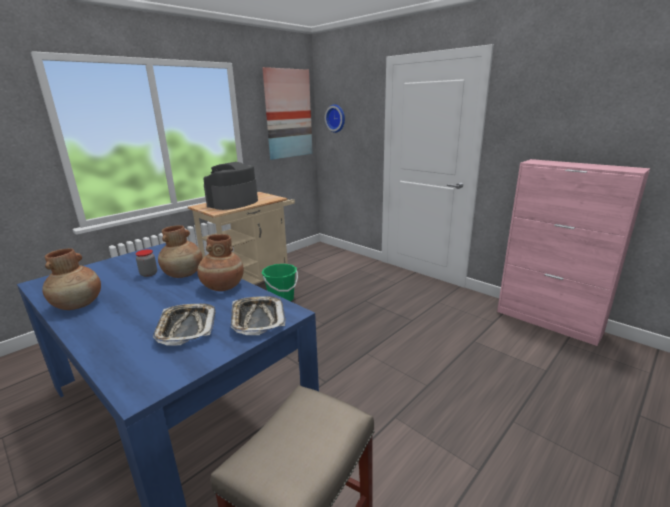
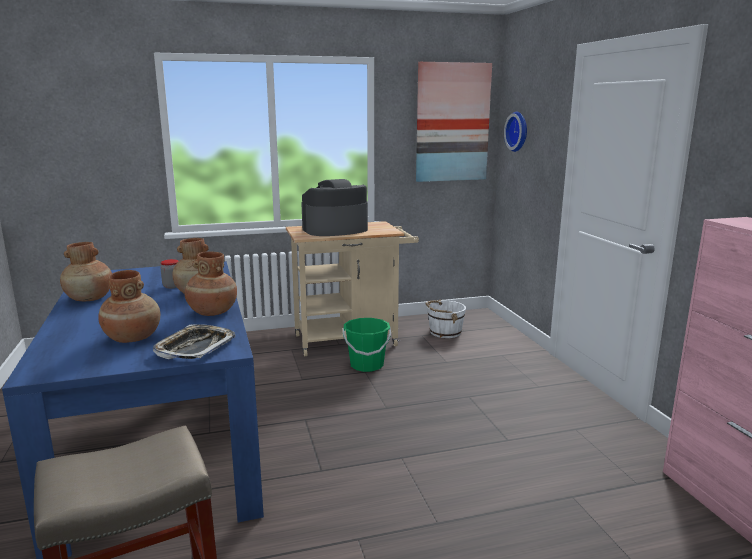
camera: 30 degrees right, 5 degrees down
(186, 327) = (132, 338): tray -> brown vase
(310, 263) = (444, 332): none -> white bucket

